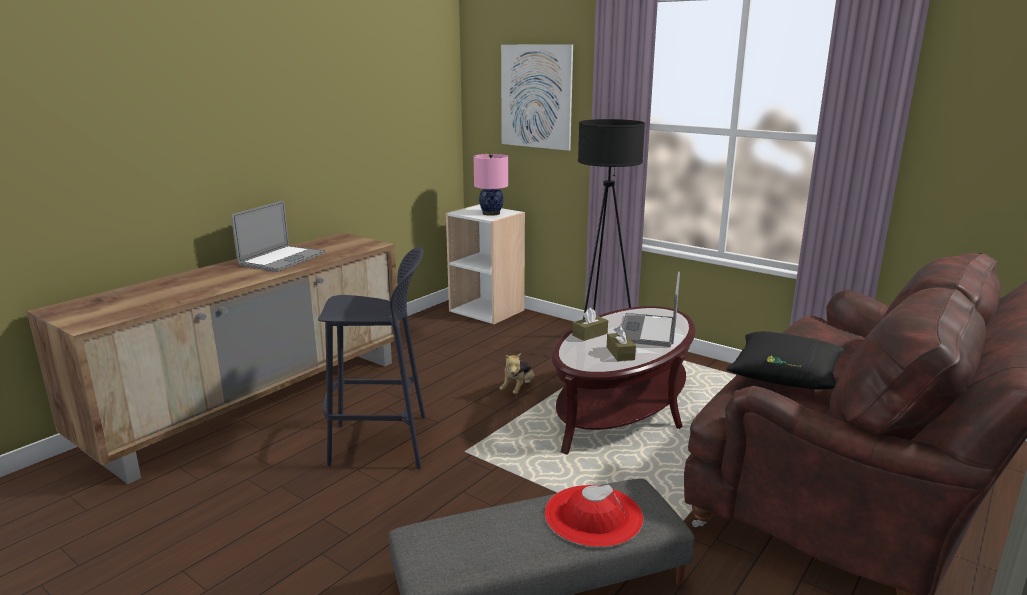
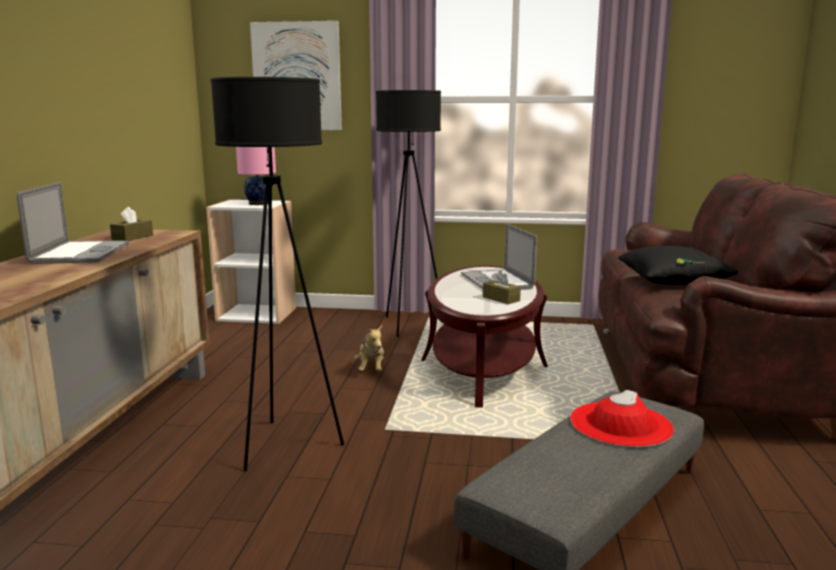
camera: 30 degrees left, 5 degrees down
(382, 443) = (285, 445): grey stool -> black floor lamp
(590, 334) = (453, 291): brown tissue box -> brown tissue box (132, 237)

